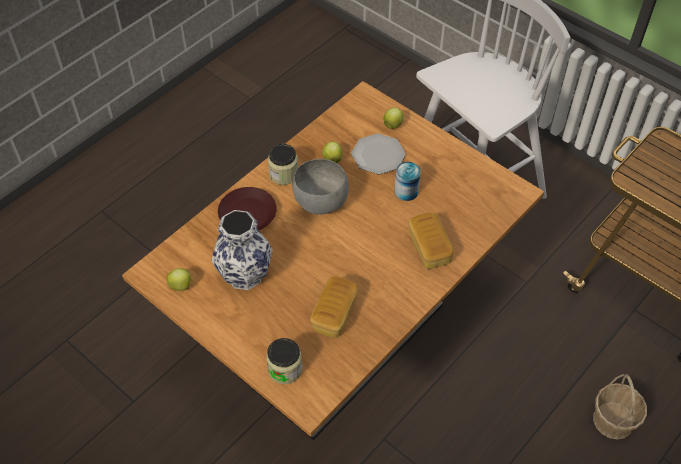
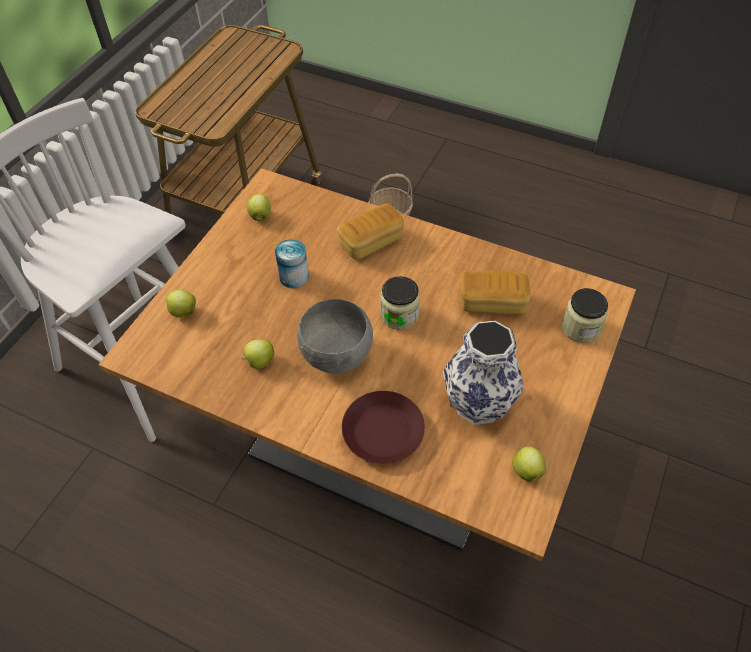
camera: 105 degrees left, 0 degrees up
(283, 174) = (300, 409): jar -> jar (399, 315)
(378, 155) = (241, 314): plate -> none
(481, 181) = (260, 216): none -> apple

